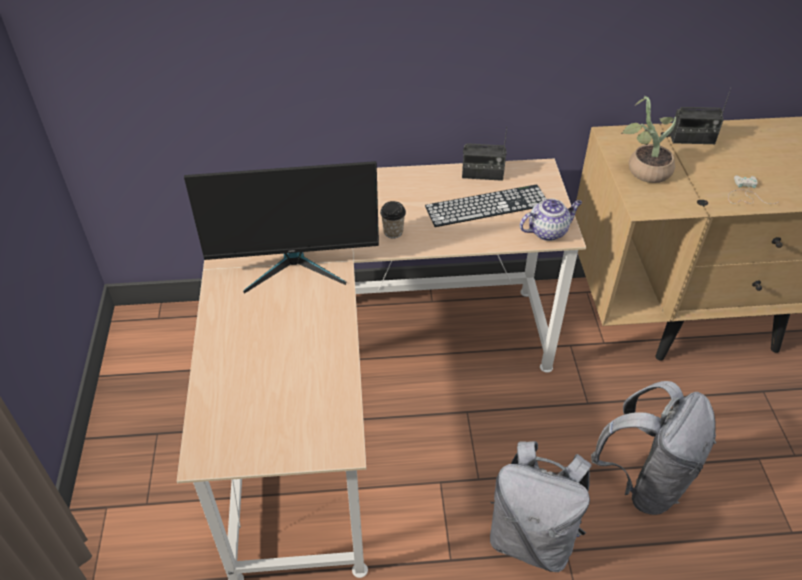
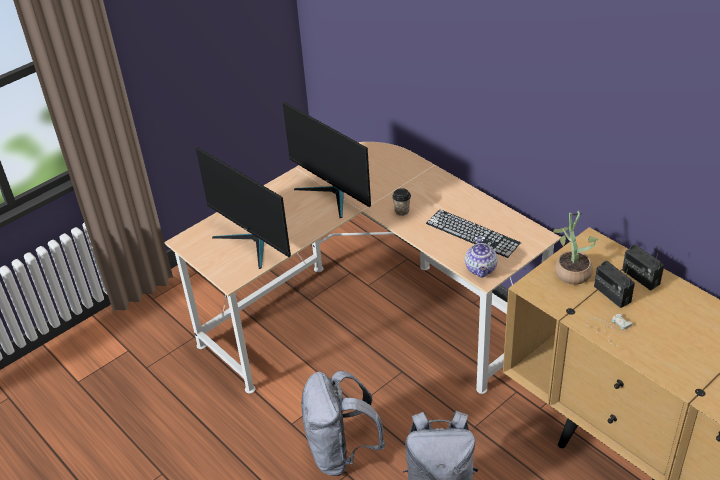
camera: 55 degrees right, 5 degrees down
(292, 384) = (252, 241): none -> monitor
(482, 174) = (500, 216): radio -> radio (612, 294)
(548, 231) = (481, 269): teapot -> teapot turned 60 degrees clockwise

